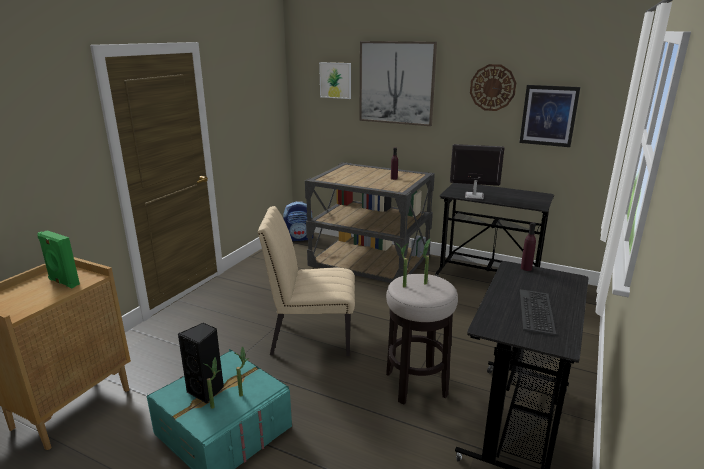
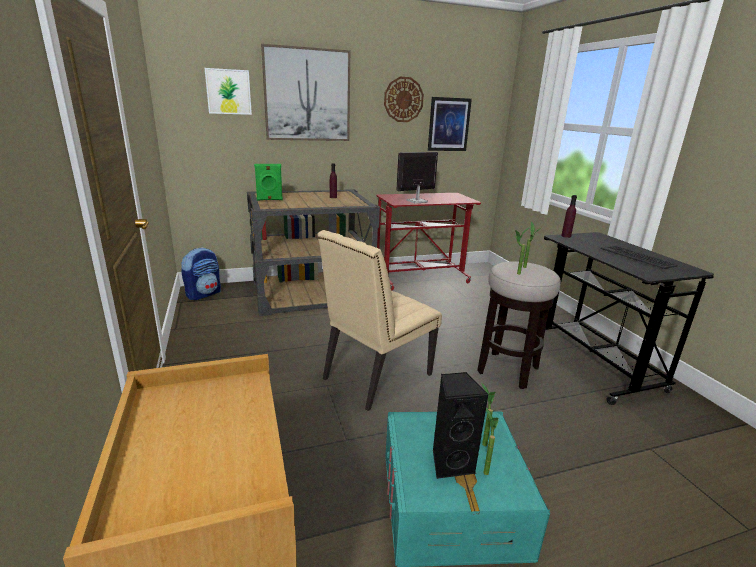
camera: 45 degrees left, 0 degrees up
(63, 282) = (213, 411): green speaker -> green speaker (269, 200)
(487, 279) = (421, 278): black desk -> red desk

